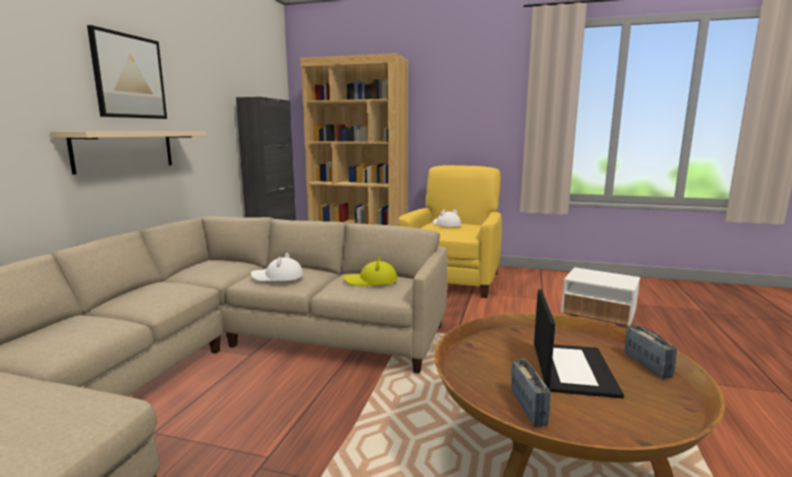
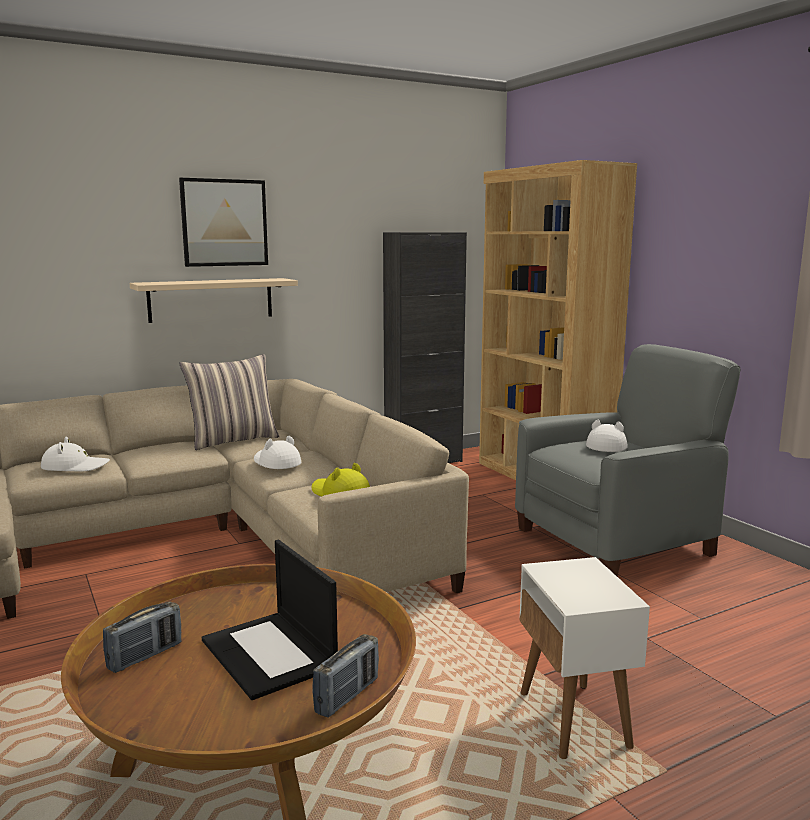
camera: 45 degrees right, 0 degrees up
(83, 330) = (75, 466): none -> white hat
(193, 274) = (233, 440): none -> pillow
(452, 280) = (615, 541): yellow armchair -> grey armchair
(571, 368) = (270, 654): laptop -> laptop turned 90 degrees clockwise

